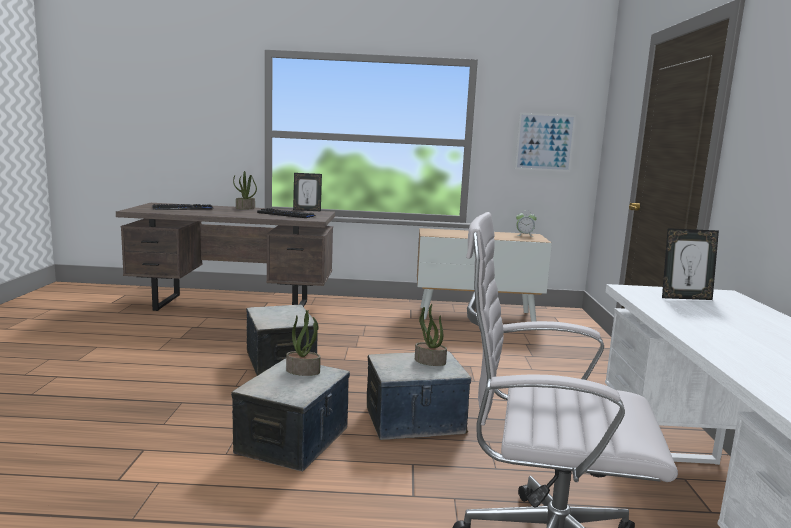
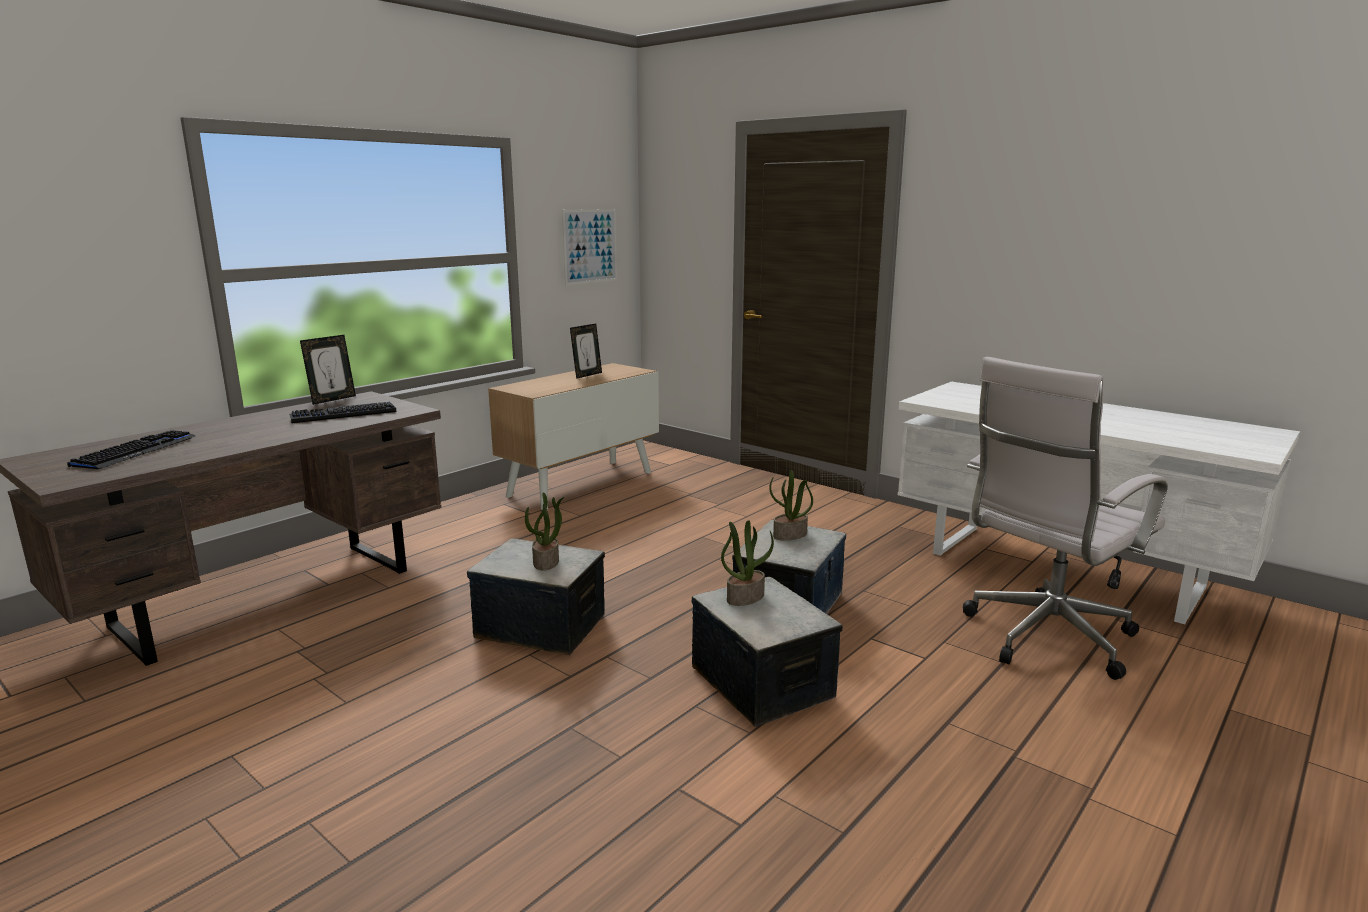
camera: 50 degrees left, 5 degrees up
(245, 208) = (231, 421): potted plant -> potted plant (546, 562)
(524, 235) = (610, 368): alarm clock -> none
(685, 298) = (963, 397): picture frame -> picture frame (587, 375)

